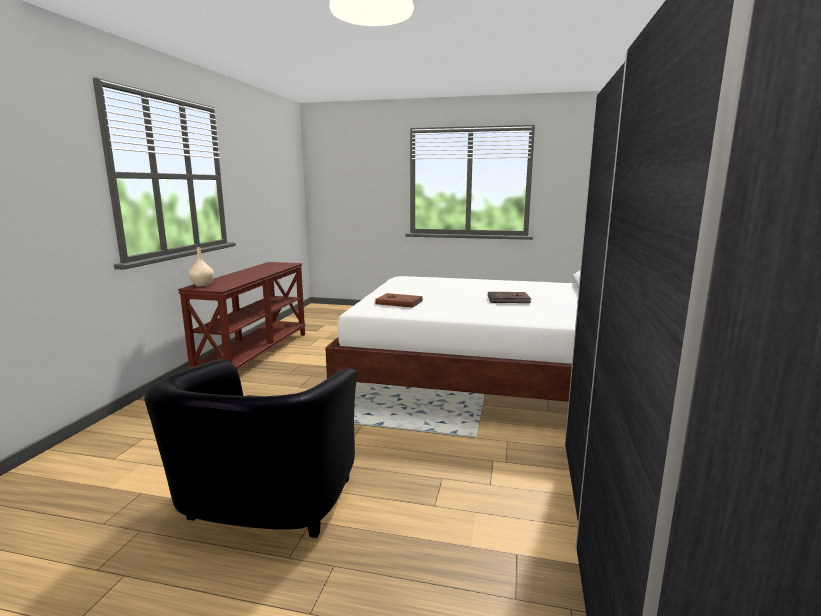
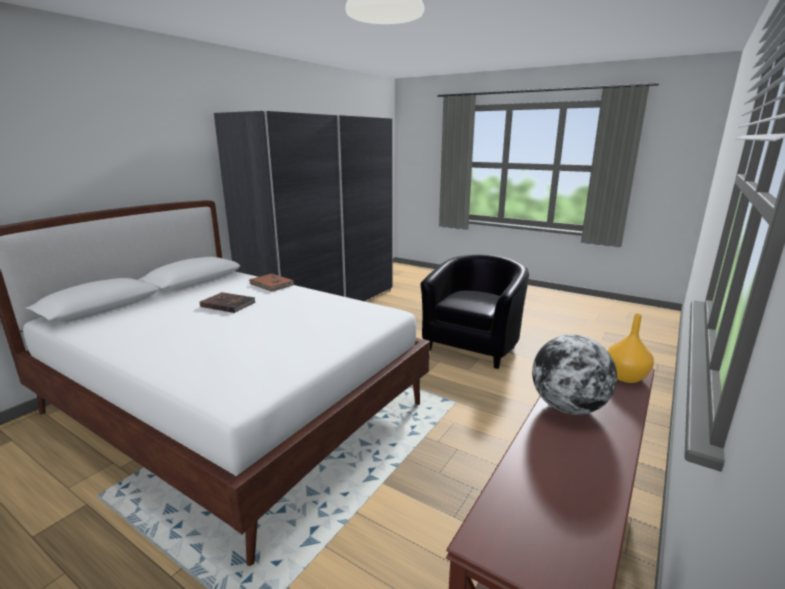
camera: 160 degrees left, 5 degrees up
(202, 285) = (625, 377): beige vase -> orange vase
(247, 277) = (568, 407): none -> globe
(399, 302) = (342, 316): brown book -> brown book (271, 284)

